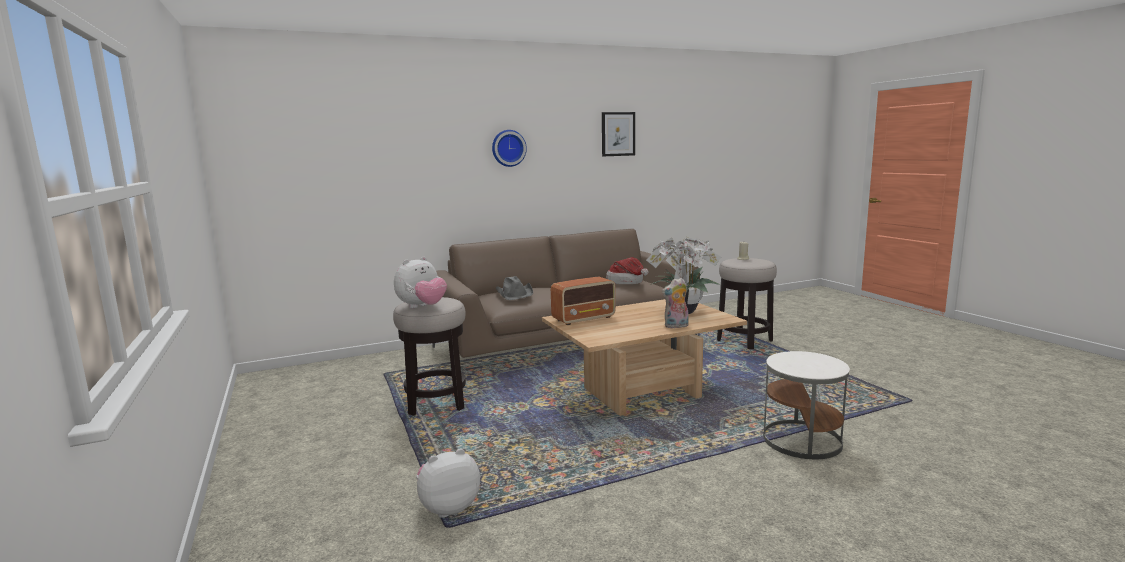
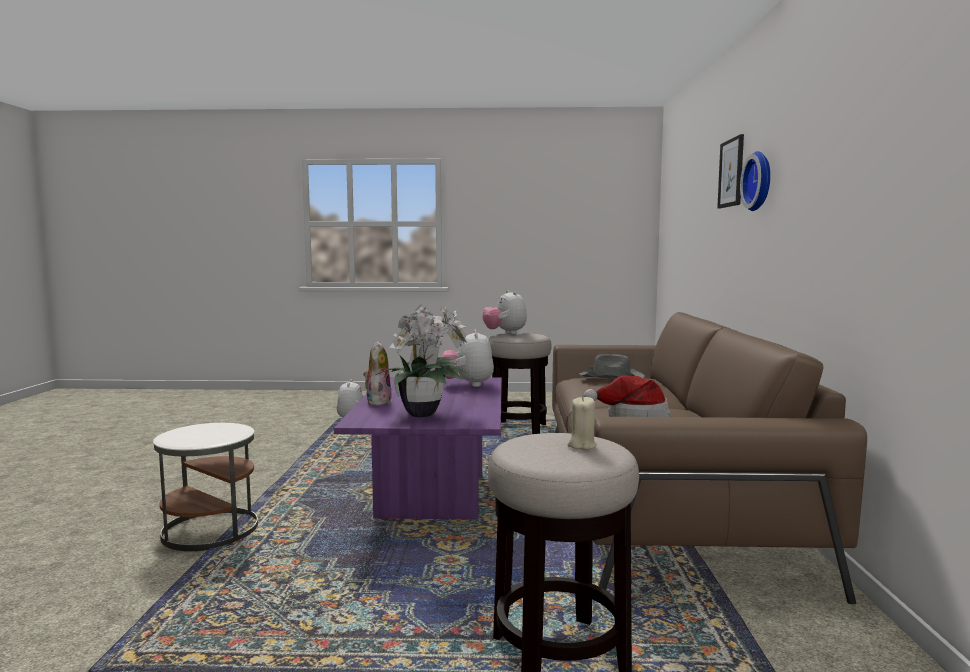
camera: 115 degrees right, 5 degrees down
(584, 319) = (468, 384): radio -> plush toy
(618, 134) = (879, 121): picture -> picture (731, 173)
(641, 393) = (432, 495): beige coffee table -> purple coffee table

